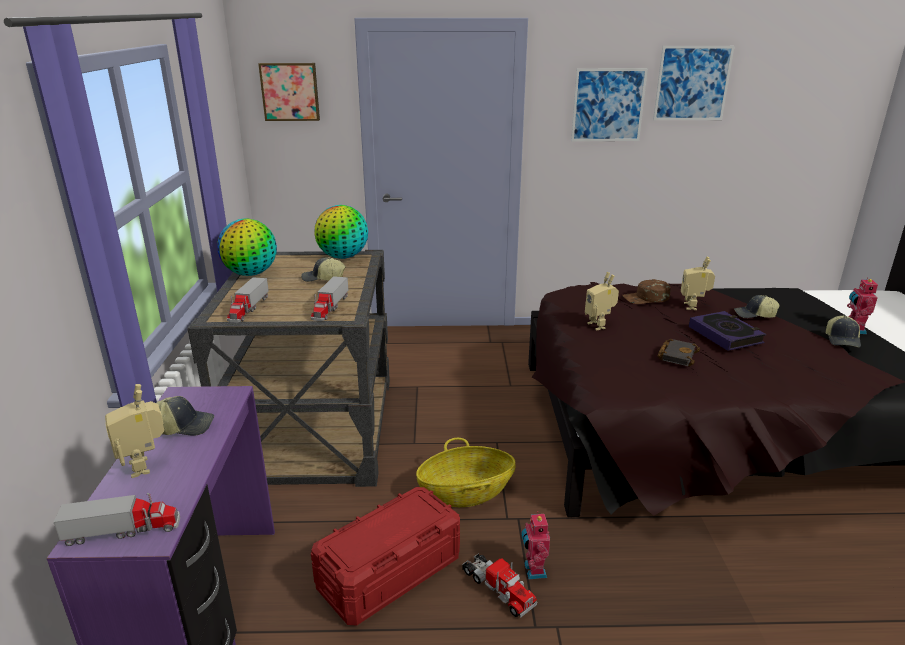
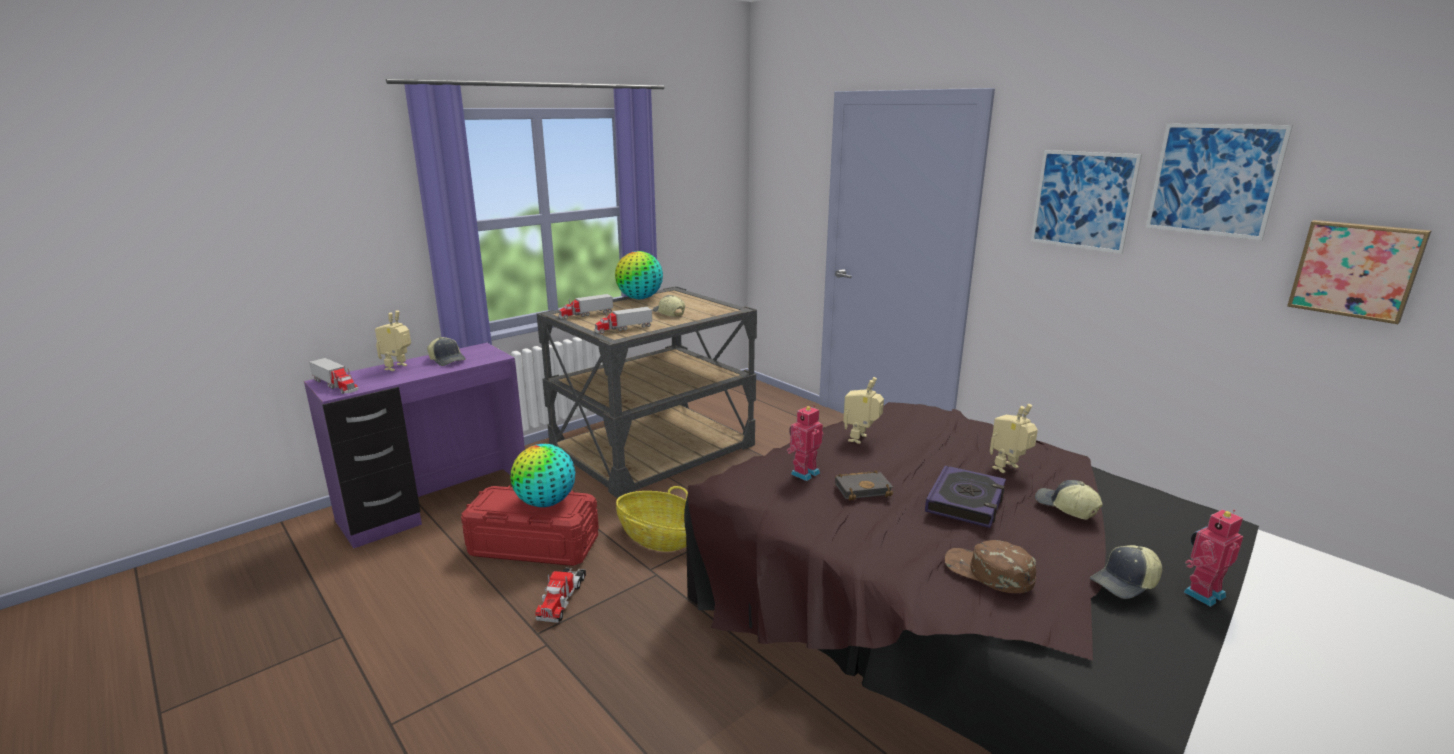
camera: 50 degrees right, 5 degrees down
(290, 91) = (782, 160): picture -> picture (1356, 270)
(343, 257) = (717, 306): globe -> globe (546, 503)
(533, 570) = (600, 607): toy robot -> toy robot (803, 473)
(646, 298) = (971, 441): brown cap -> brown cap (988, 572)

